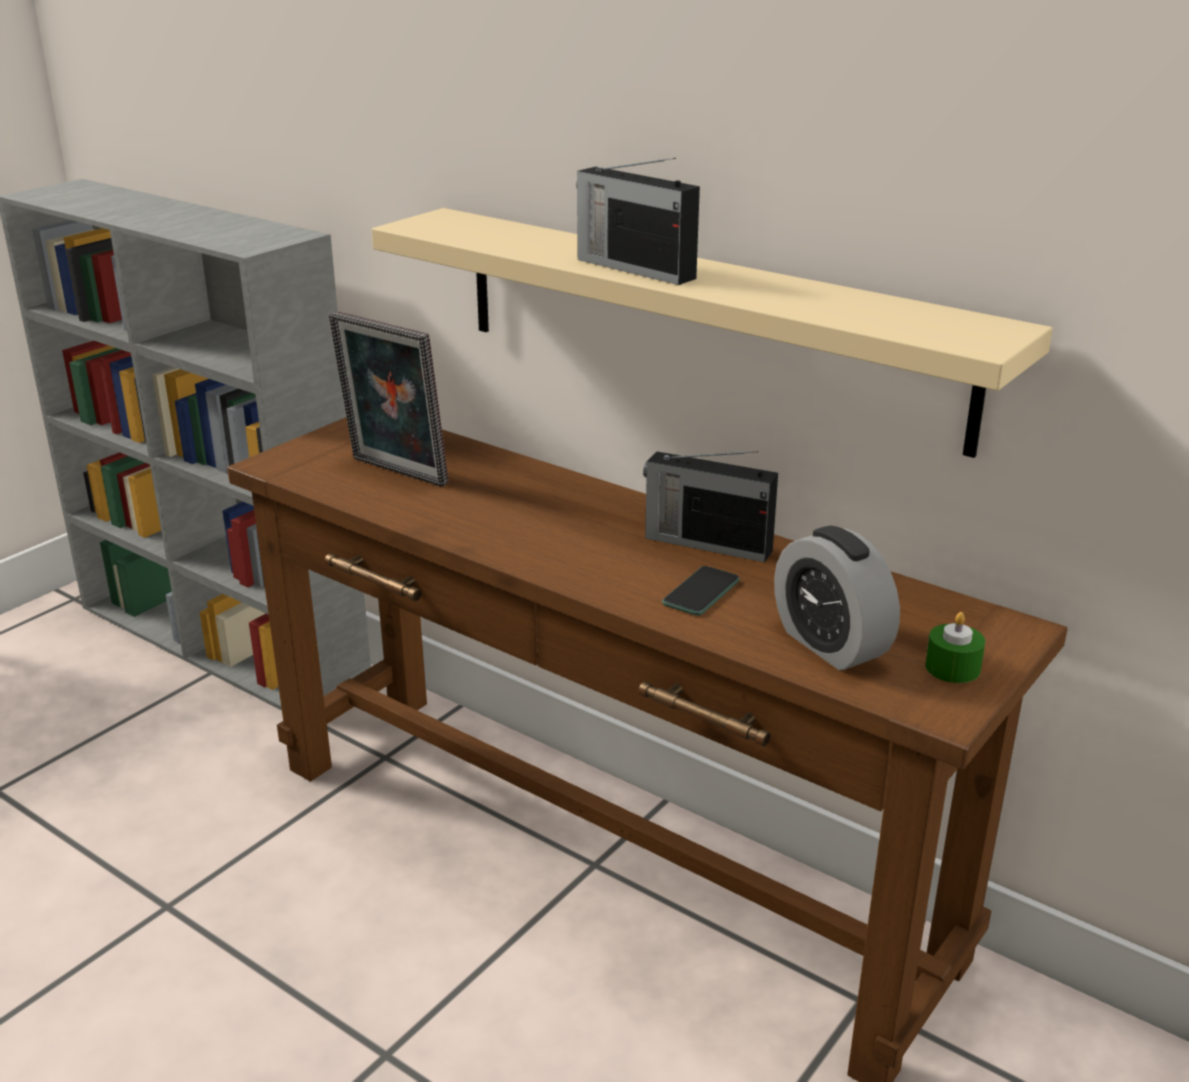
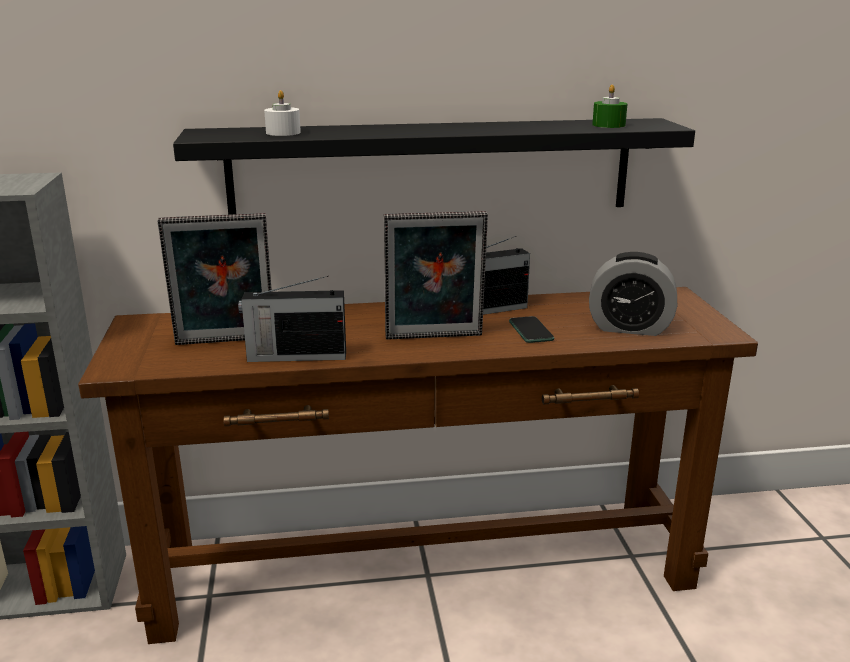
camera: 45 degrees left, 5 degrees down
(500, 237) = (283, 132): none -> white candle
(581, 553) = (434, 338): none -> picture frame
(633, 268) = (415, 131): radio -> radio (295, 356)
(702, 323) = (432, 169): beige shelf -> black shelf
(952, 668) = (688, 316): green candle -> green candle (608, 125)

